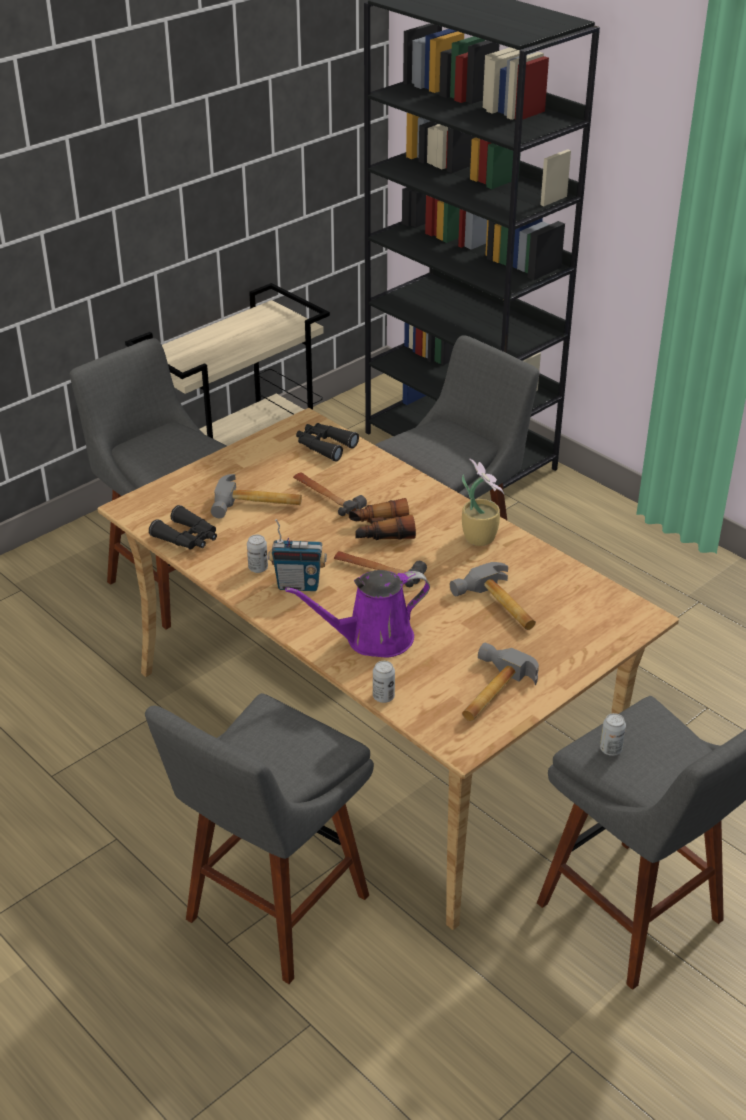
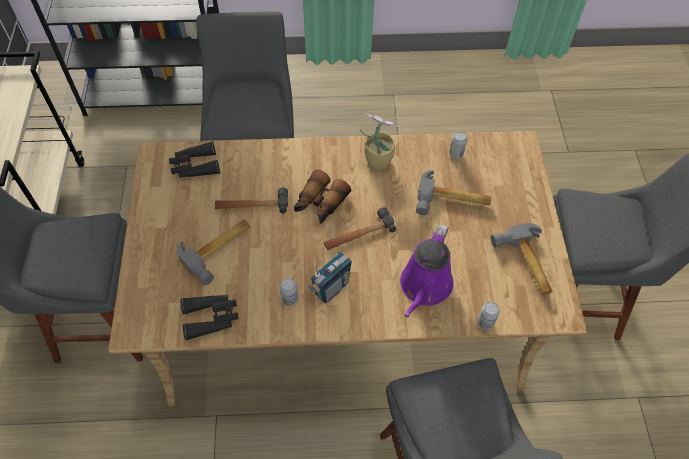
camera: 50 degrees left, 20 degrees up
(610, 749) = (596, 241): can -> can (456, 153)

